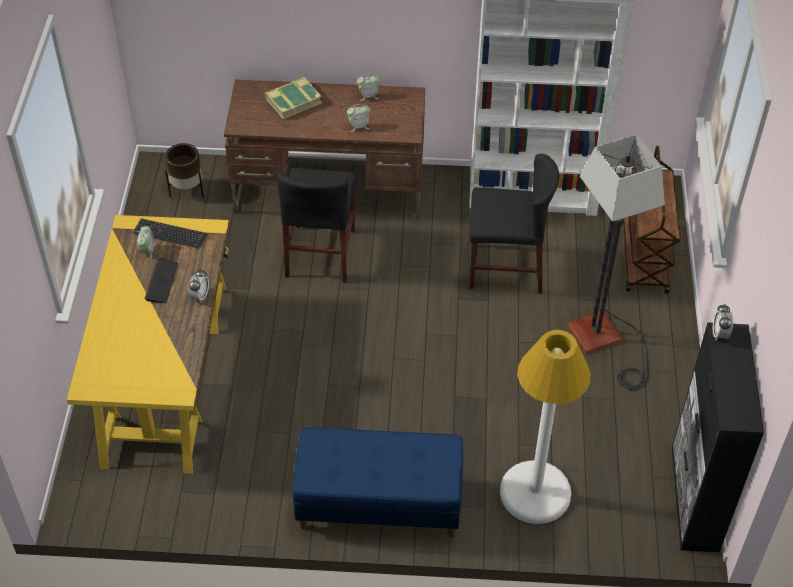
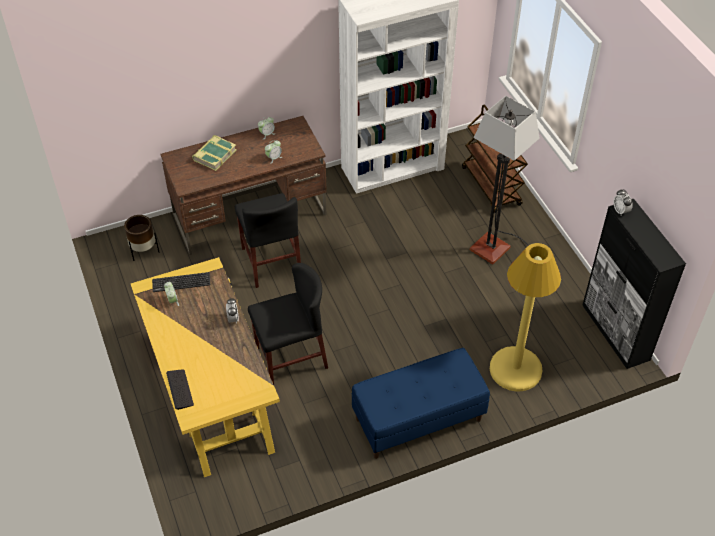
camera: 25 degrees left, 0 degrees up
(162, 281) = (198, 319): keyboard -> keyboard (180, 389)
(506, 268) = (406, 226): black chair -> black chair (291, 357)
(535, 493) = (515, 369): white floor lamp -> yellow floor lamp

